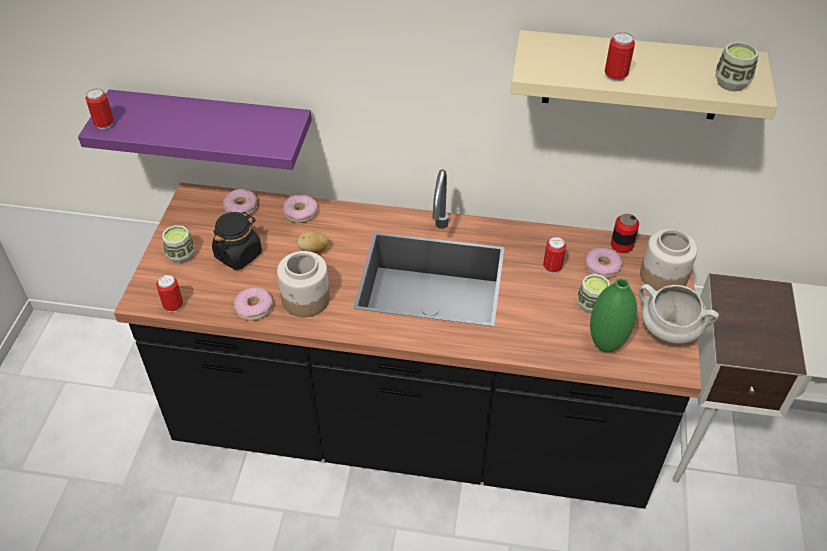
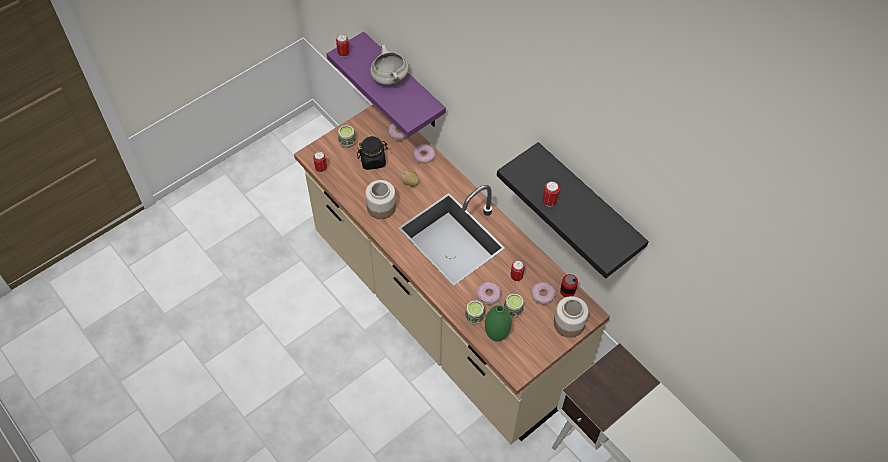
camera: 40 degrees right, 10 degrees up
(254, 308) = (354, 195): donut -> donut (488, 295)
(413, 428) = (442, 313): black counter -> beige counter
(633, 76) = (588, 204): beige shelf -> black shelf
(667, 331) = (535, 352): white cooking pot -> white cooking pot (389, 78)
(731, 83) = (602, 245): cup -> cup (474, 317)

